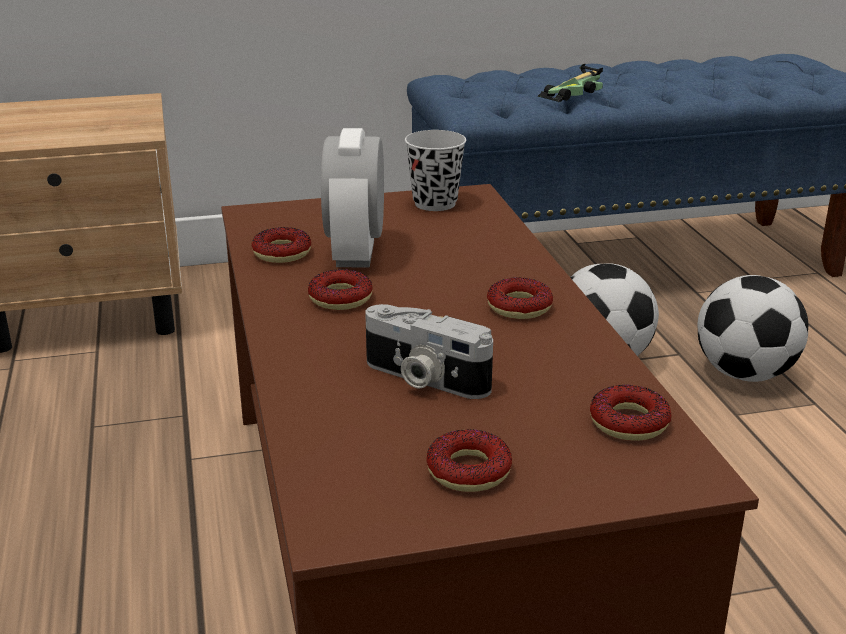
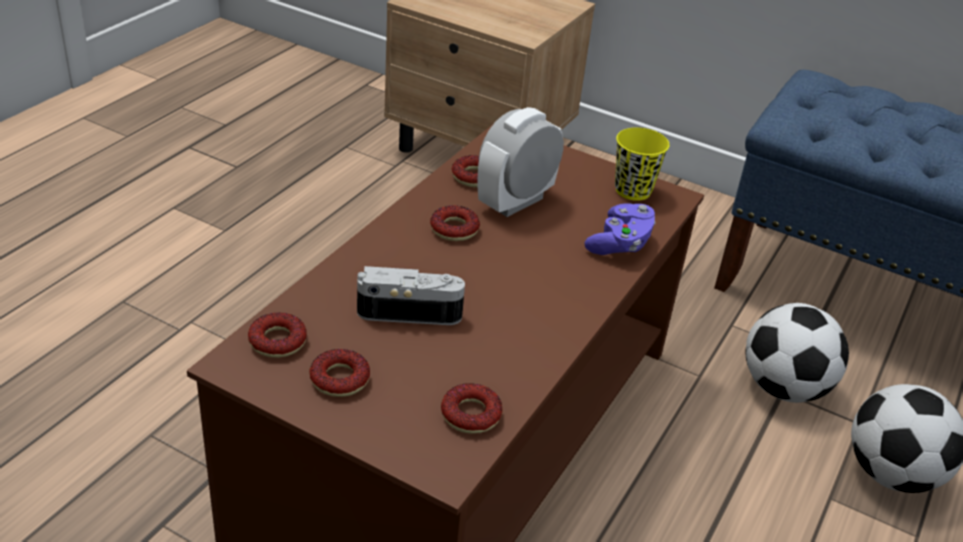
camera: 40 degrees right, 10 degrees up
(423, 379) = (409, 311): camera -> camera turned 105 degrees clockwise
(435, 203) = (633, 190): black cup -> yellow cup
(496, 242) = (620, 244): none -> purple game controller
(519, 307) = (547, 300): donut -> donut (277, 341)
(573, 93) = (897, 144): toy car -> none

